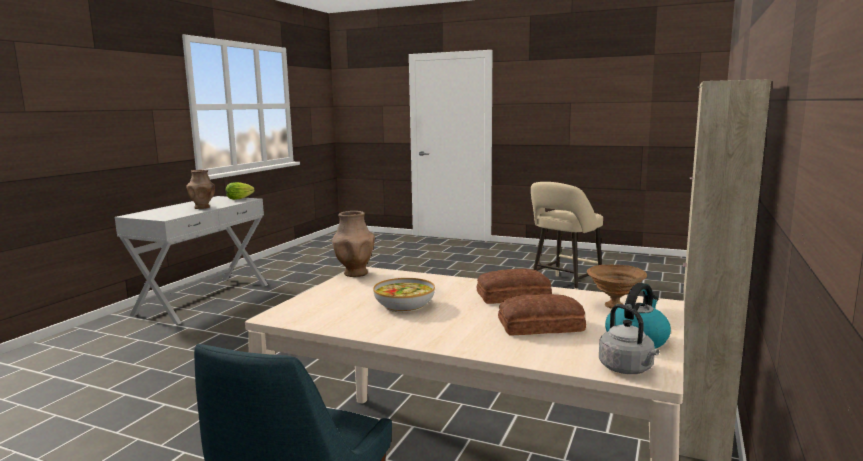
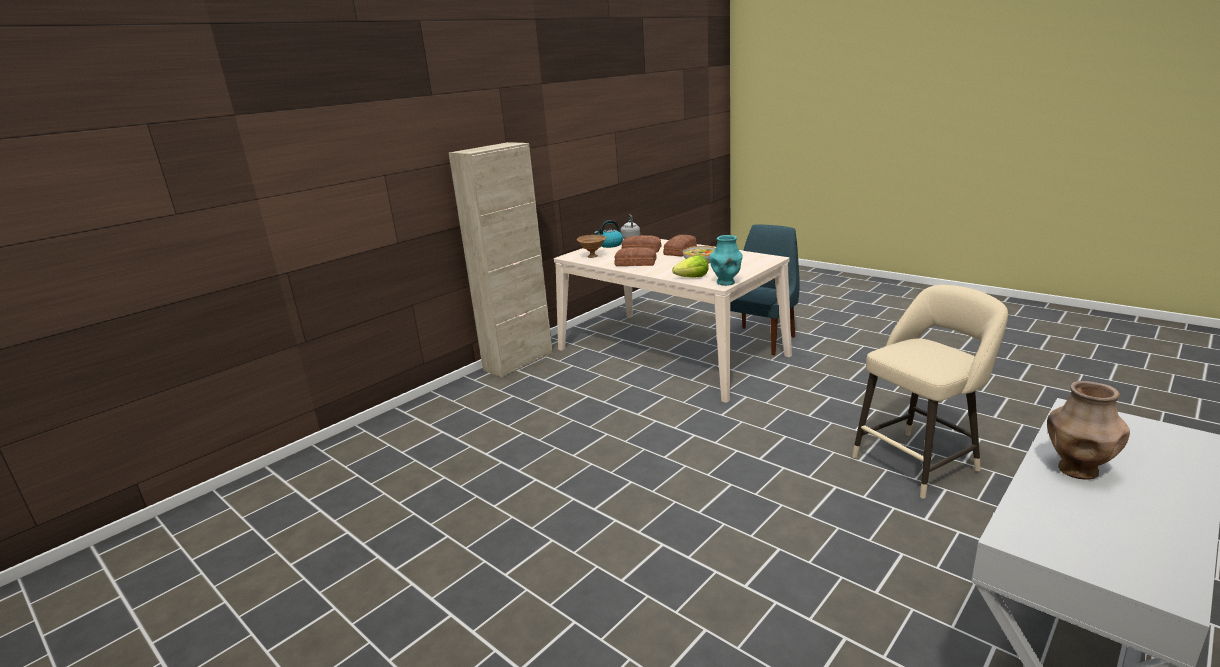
camera: 160 degrees left, 10 degrees up
(239, 199) = (1057, 548): lettuce -> lettuce (692, 278)
(355, 273) = (726, 283): brown vase -> turquoise vase
(455, 327) = (681, 251): none -> bread
(564, 287) = (346, 556): beige stool -> beige stool (919, 462)

